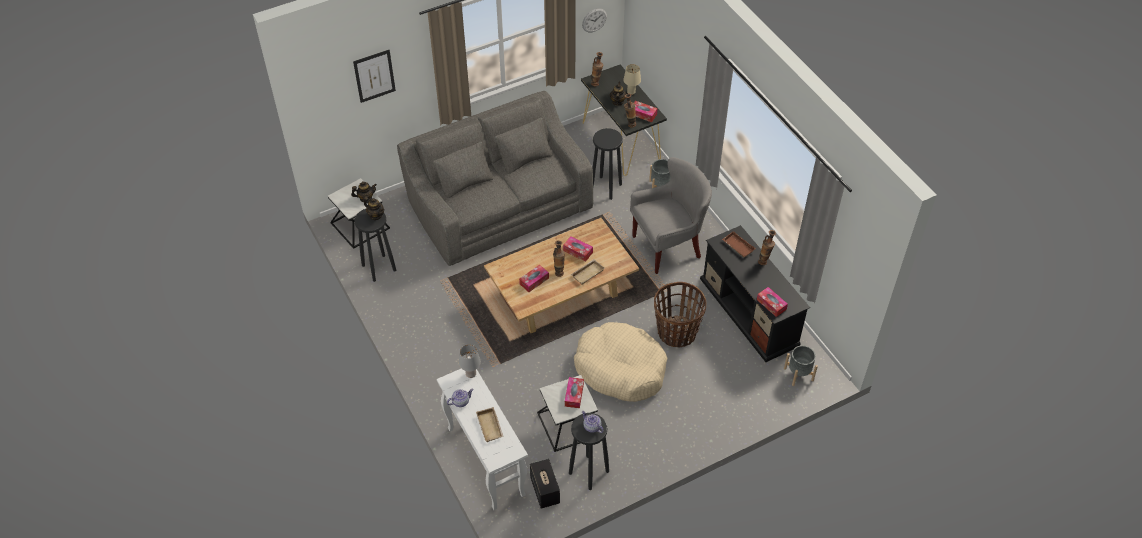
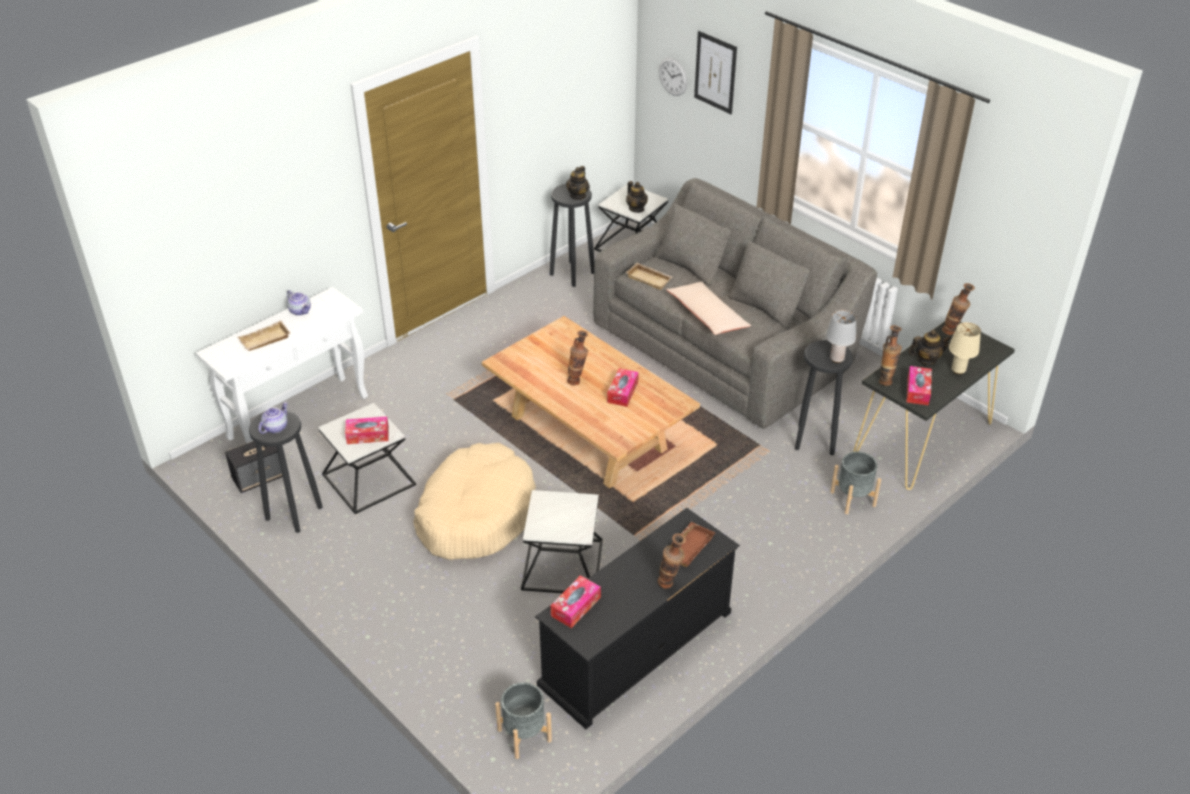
camera: 75 degrees right, 10 degrees down
(470, 374) = (344, 310): grey table lamp -> grey table lamp (836, 359)
(526, 188) = (707, 316): none -> beige pillow
(534, 281) = (552, 362): tissue box -> none
(587, 273) = (586, 408): beige tray -> beige tray (650, 279)
(594, 20) = (999, 238): wall clock -> wall clock (673, 76)
(668, 247) = (730, 528): grey armchair -> none
(676, 333) = (562, 565): basket -> side table

